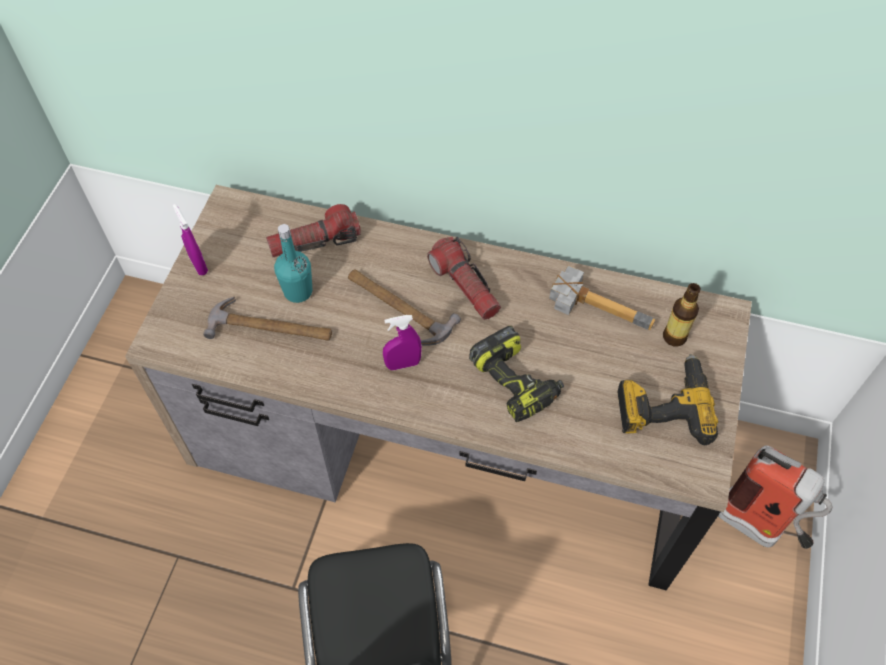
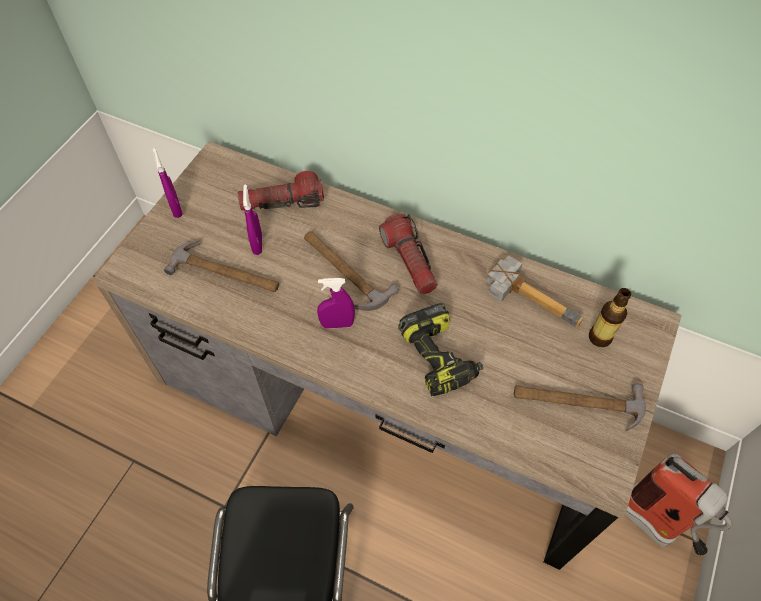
camera: 10 degrees right, 0 degrees up
(298, 291) = (257, 244): turquoise bottle -> purple spray bottle
(663, 405) = (577, 402): power drill -> hammer

